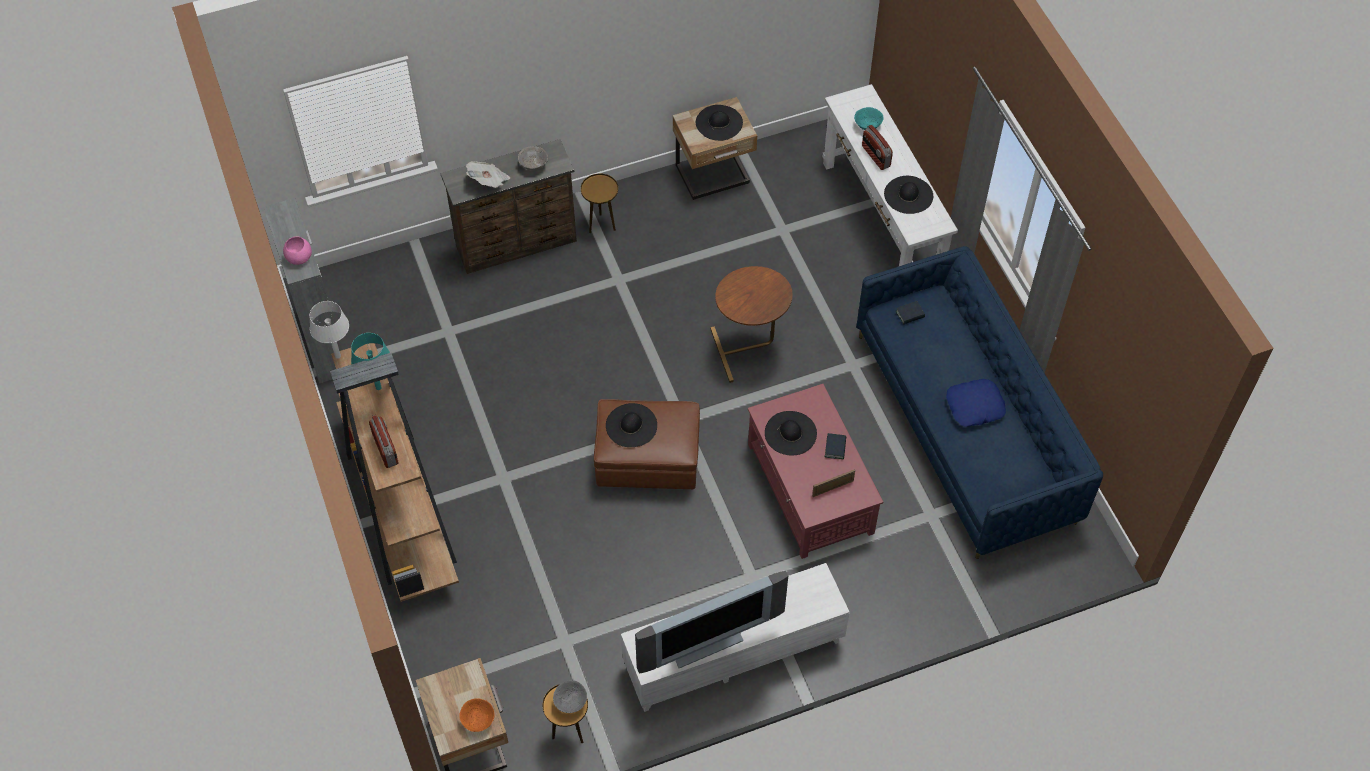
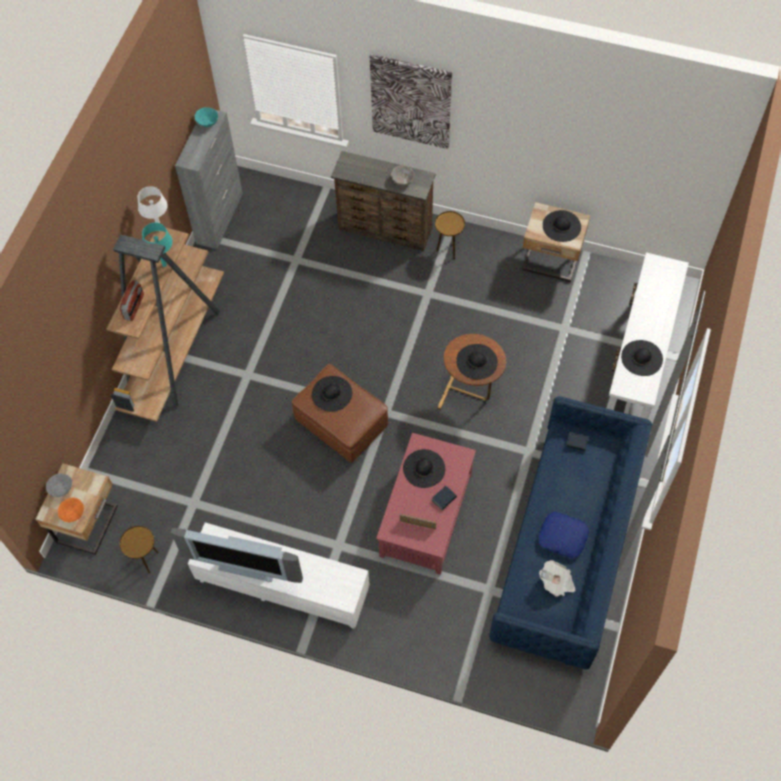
camera: 40 degrees right, 5 degrees up
(299, 257) = (195, 152): pink bowl -> none
(489, 181) = (366, 174): newspaper -> newspaper (557, 582)
(508, 67) = (411, 101): none -> picture
(570, 702) = (141, 543): grey bowl -> grey bowl (61, 489)
(758, 296) = (476, 361): none -> black hat
(867, 126) = (657, 290): turquoise bowl -> turquoise bowl (207, 123)
(875, 156) = (643, 316): radio -> none

